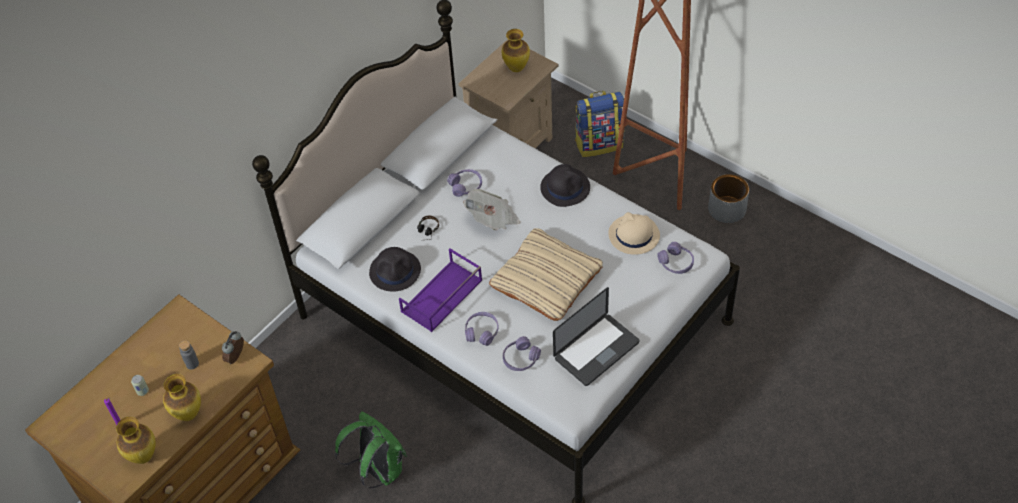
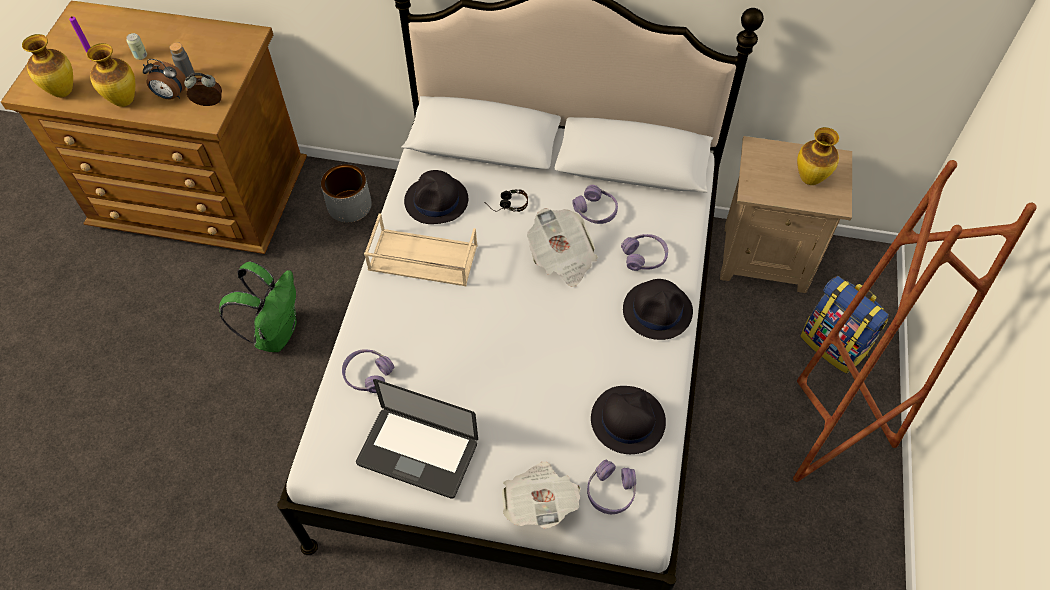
camera: 60 degrees right, 5 degrees up
(207, 380) = (171, 96): none -> alarm clock
(442, 297) = (421, 258): purple tray -> beige tray
(482, 332) = (391, 319): purple headphones -> purple headphones (644, 257)
(546, 279) = (502, 351): beige pillow -> none
(633, 235) = (627, 420): beige hat -> black hat
(663, 300) = (540, 501): none -> newspaper
(727, 209) = (835, 539): grey planter -> grey planter (350, 206)

